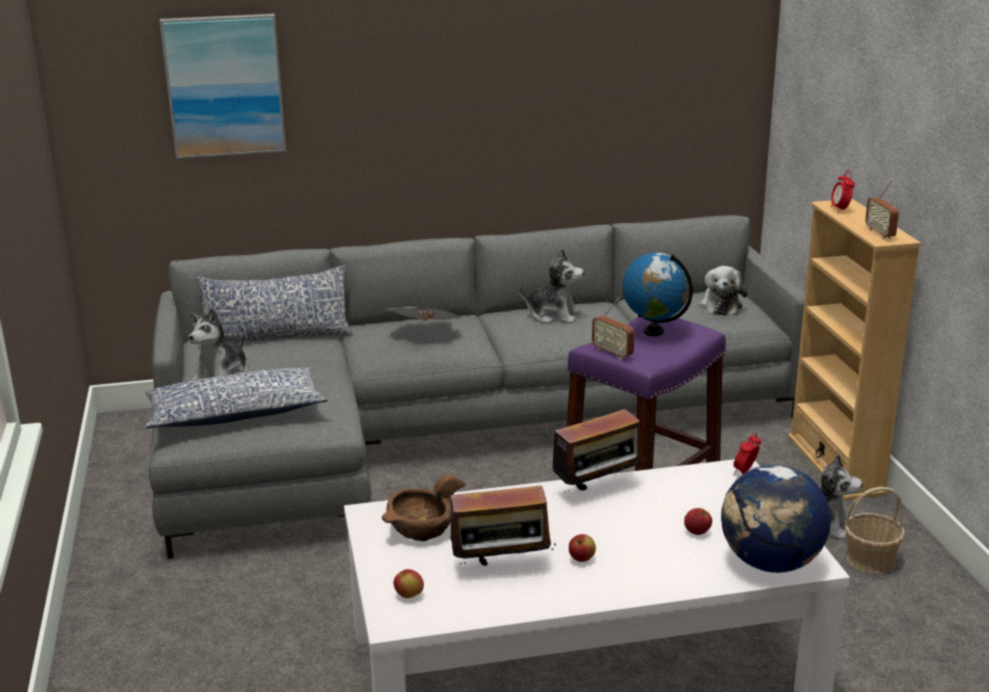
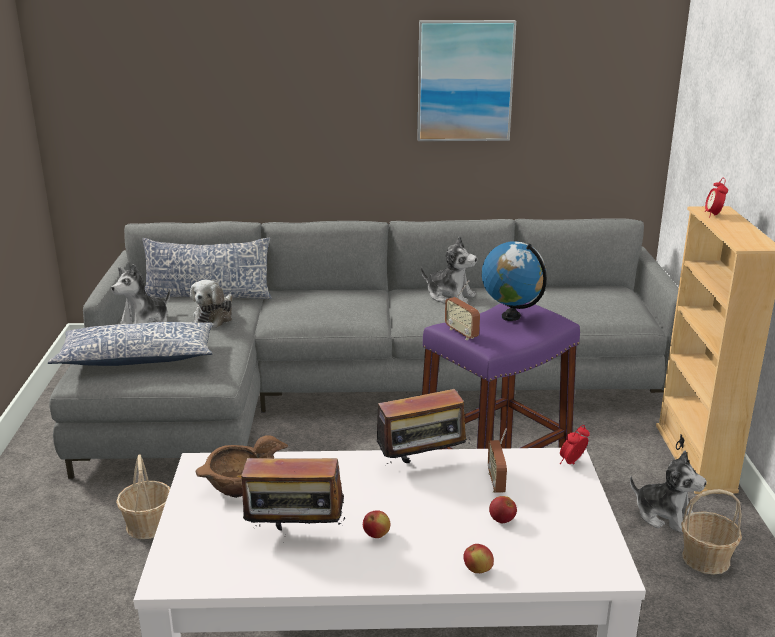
camera: 10 degrees right, 0 degrees up
(224, 86) = (178, 76): picture -> picture (465, 81)
(283, 595) = (148, 525): none -> basket
(409, 595) = (194, 553): apple -> apple (478, 570)
(426, 333) = (333, 302): newspaper -> none
(720, 305) = (605, 299): plush toy -> plush toy (214, 317)
(771, 563) = (566, 564): globe -> none
(880, 233) = (745, 239): radio -> radio (496, 482)

